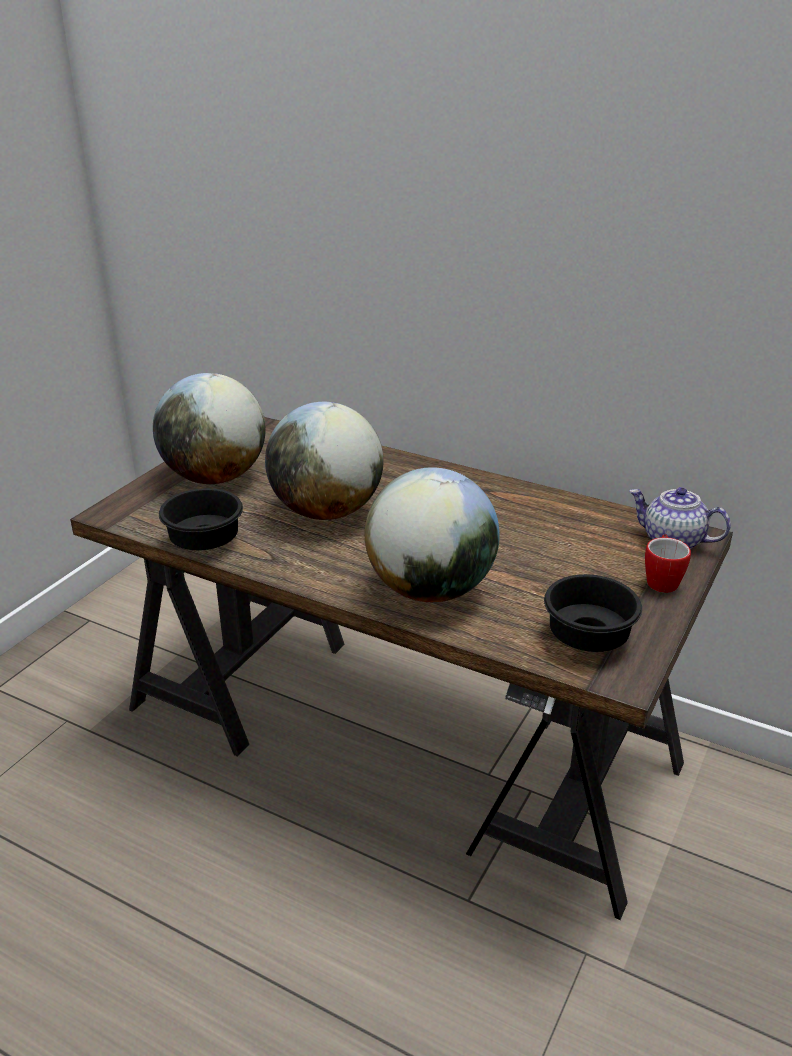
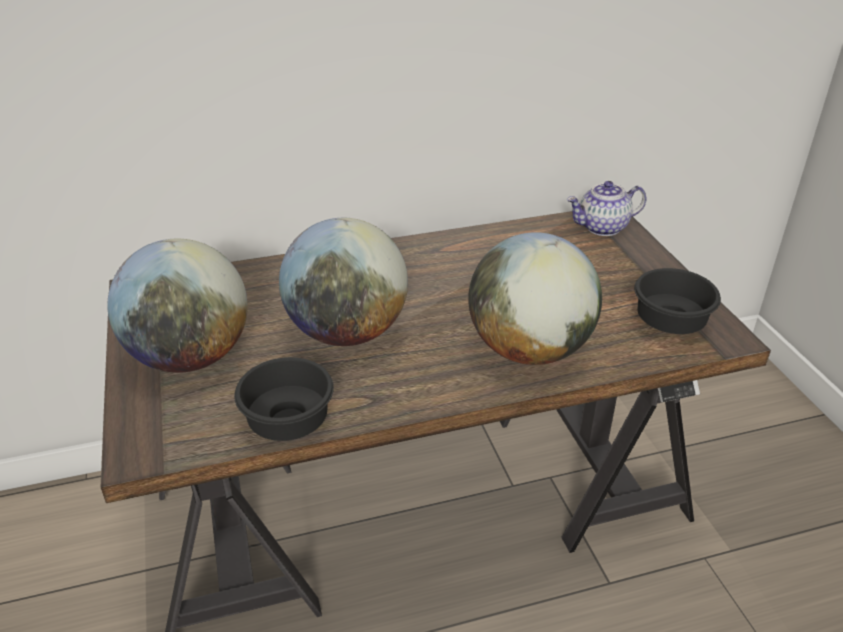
camera: 45 degrees left, 5 degrees up
(661, 580) = (640, 258): mug -> none

